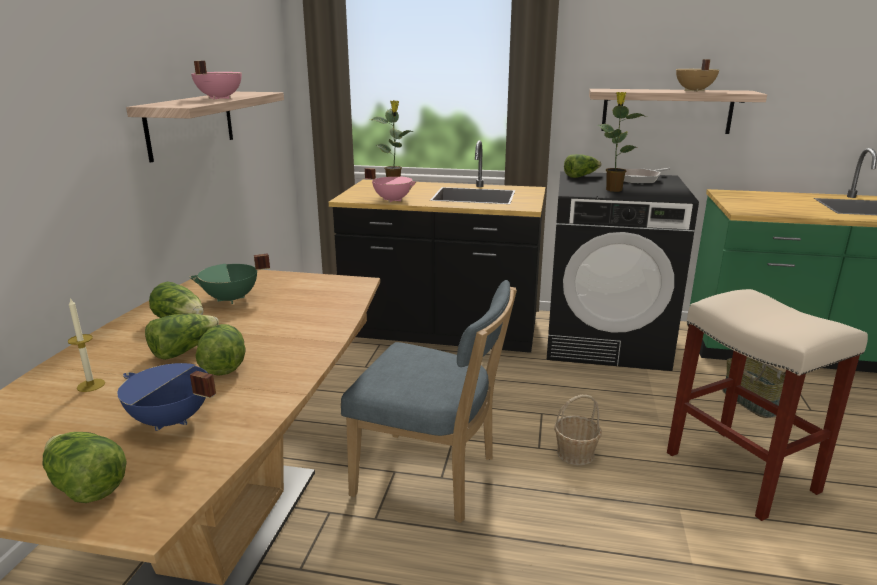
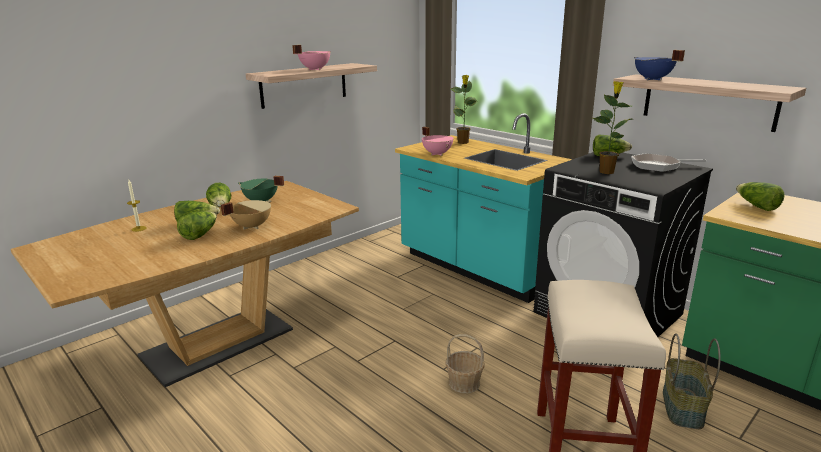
camera: 35 degrees right, 0 degrees up
(85, 485) = (73, 269): lettuce -> lettuce (756, 206)
(170, 421) = (138, 254): blue cooking pot -> blue cooking pot (652, 79)
(431, 478) = (351, 359): blue chair -> none
(442, 331) = (479, 268): black counter -> turquoise counter
(693, 91) = (724, 84): beige cooking pot -> beige cooking pot (251, 226)

